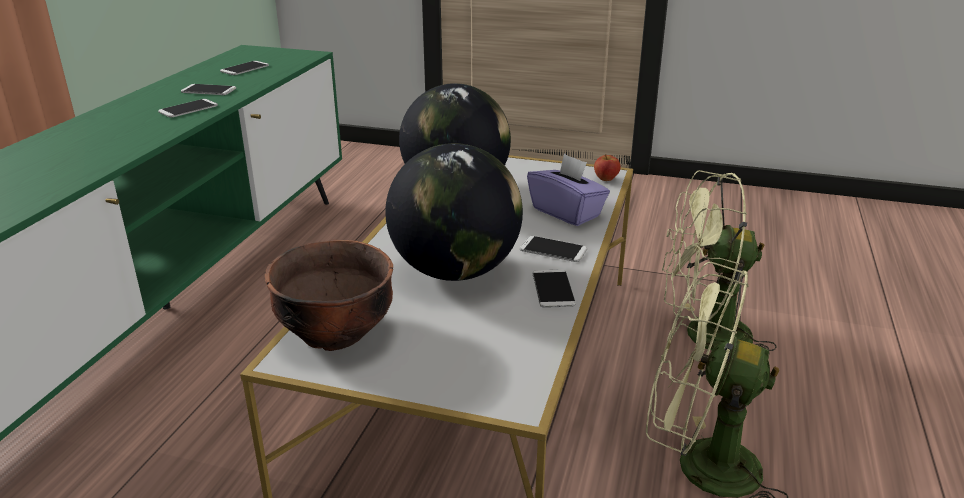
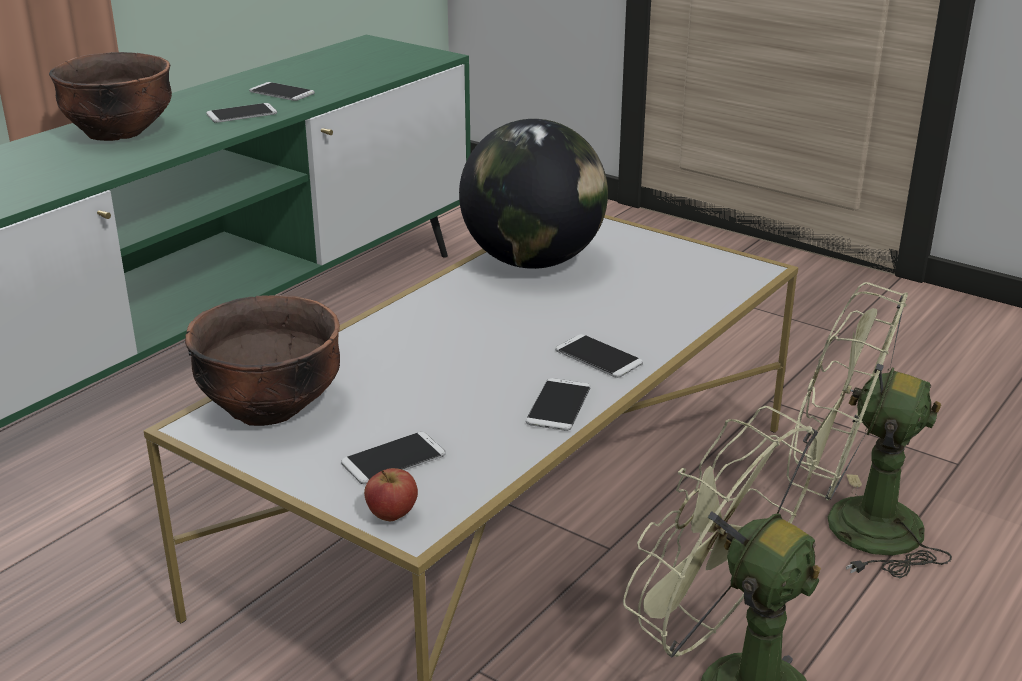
camera: 20 degrees right, 0 degrees up
(91, 134) = (119, 133): none -> brown bowl
(244, 69) = (344, 68): phone -> phone (393, 459)
(455, 271) = (456, 362): globe -> none
(567, 212) = (655, 312): purple tissue box -> none
(606, 179) = (746, 276): apple -> apple (392, 515)

